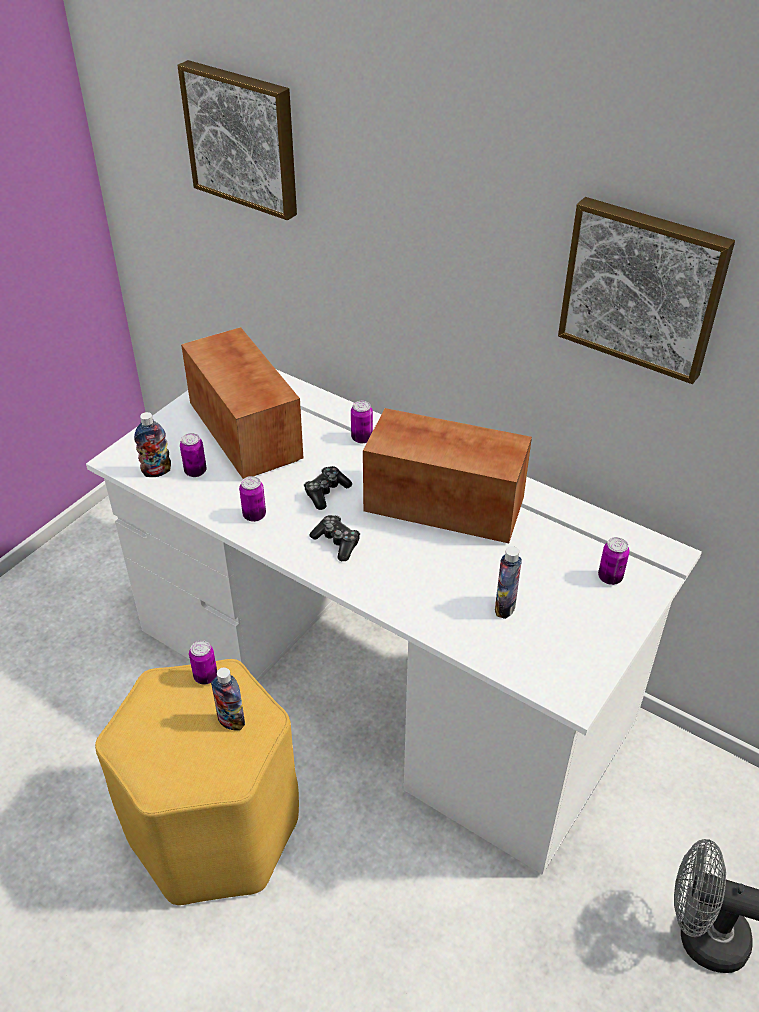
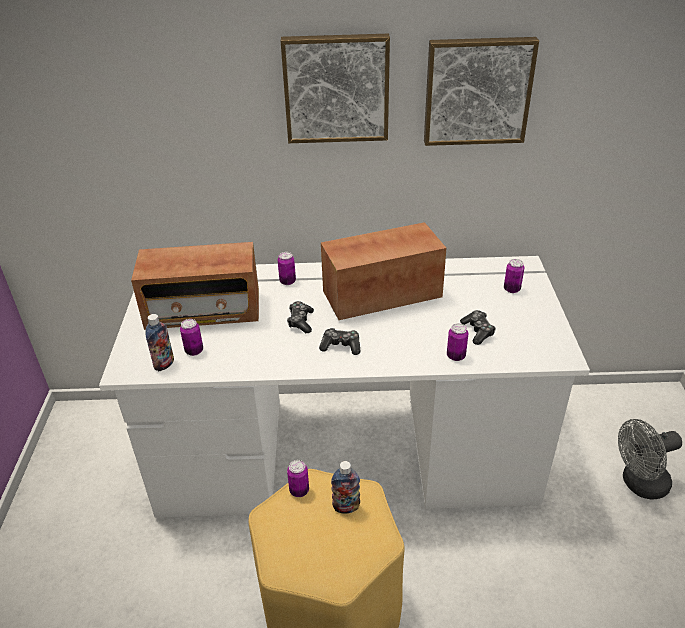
camera: 35 degrees left, 5 degrees down
(243, 138) = (124, 84): picture -> picture (336, 88)
(246, 432) = (203, 311): radio -> radio turned 150 degrees clockwise
(254, 515) = (268, 357): can -> can (456, 356)
(505, 607) = (478, 331): bottle -> game controller

